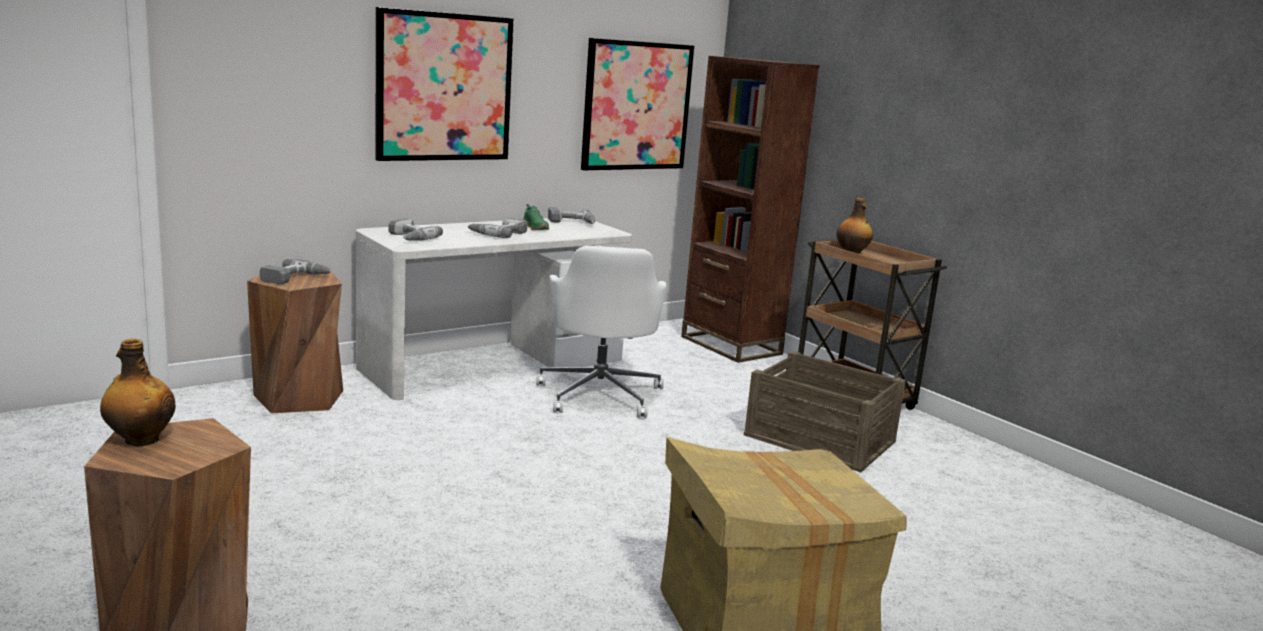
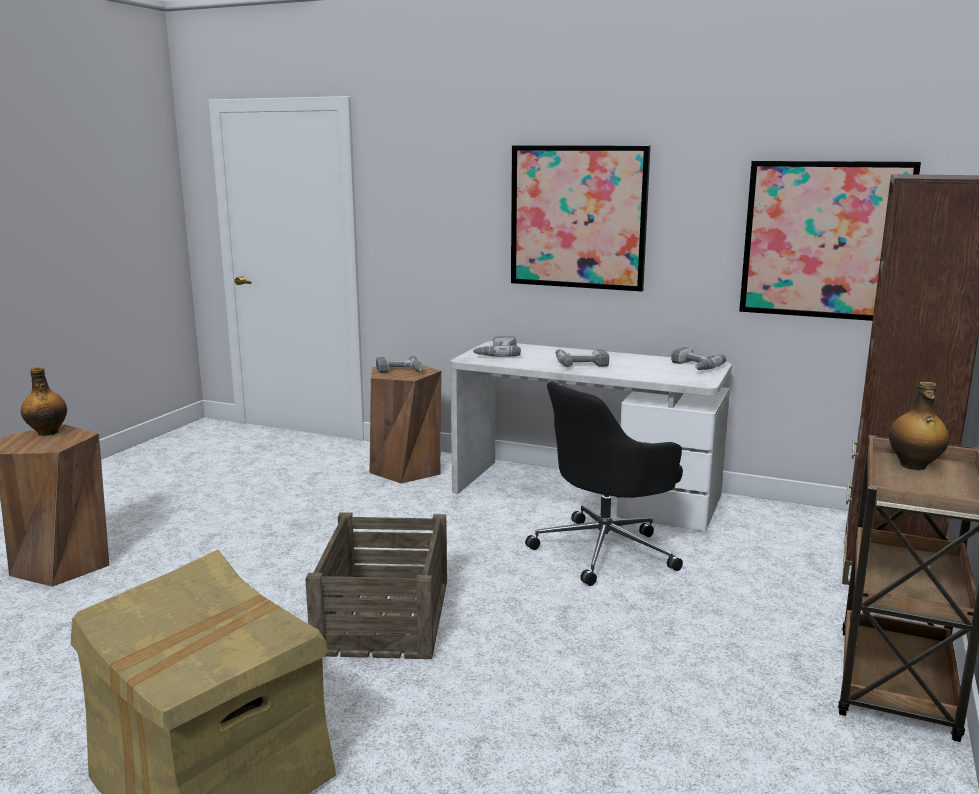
camera: 60 degrees right, 0 degrees up
(536, 228) = (634, 365): green shoe -> none
(600, 394) = (606, 550): white office chair -> black office chair
(820, 438) = (716, 694): crate -> crate (385, 615)

